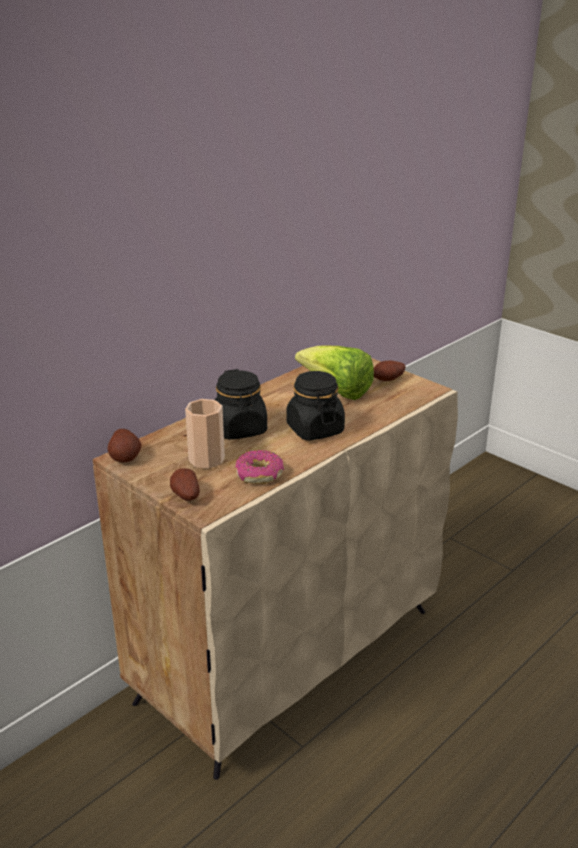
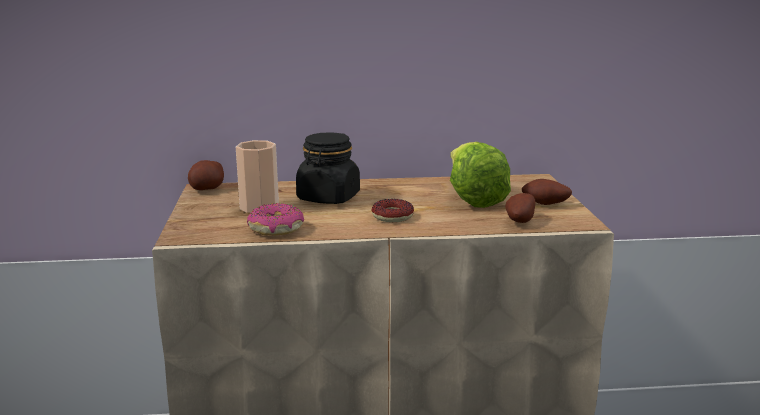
camera: 40 degrees right, 10 degrees down
(185, 496) = (191, 222): potato -> potato (518, 221)
(314, 429) = (392, 216): black jar -> donut

